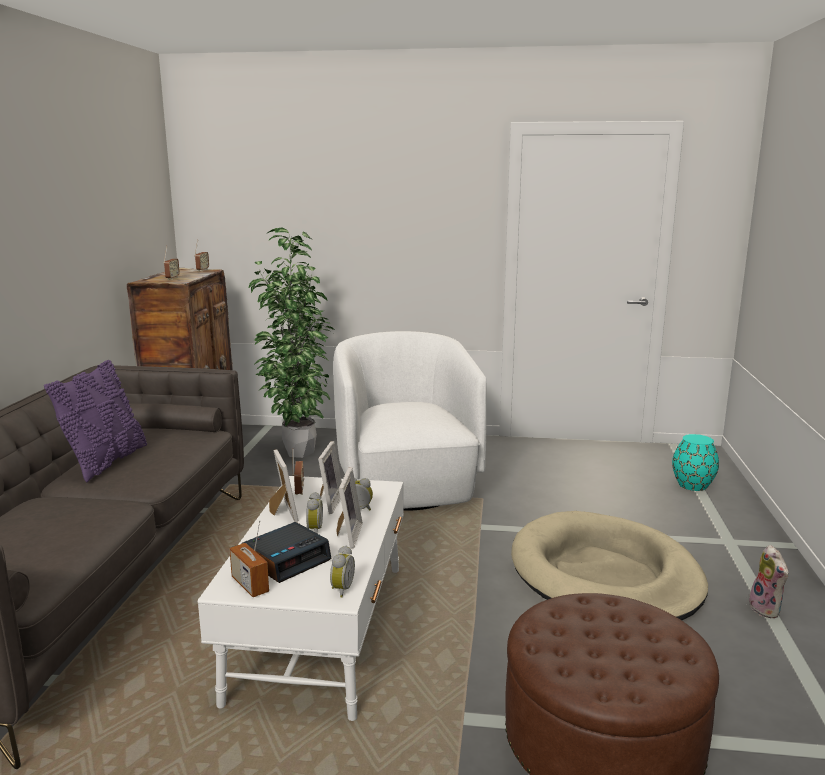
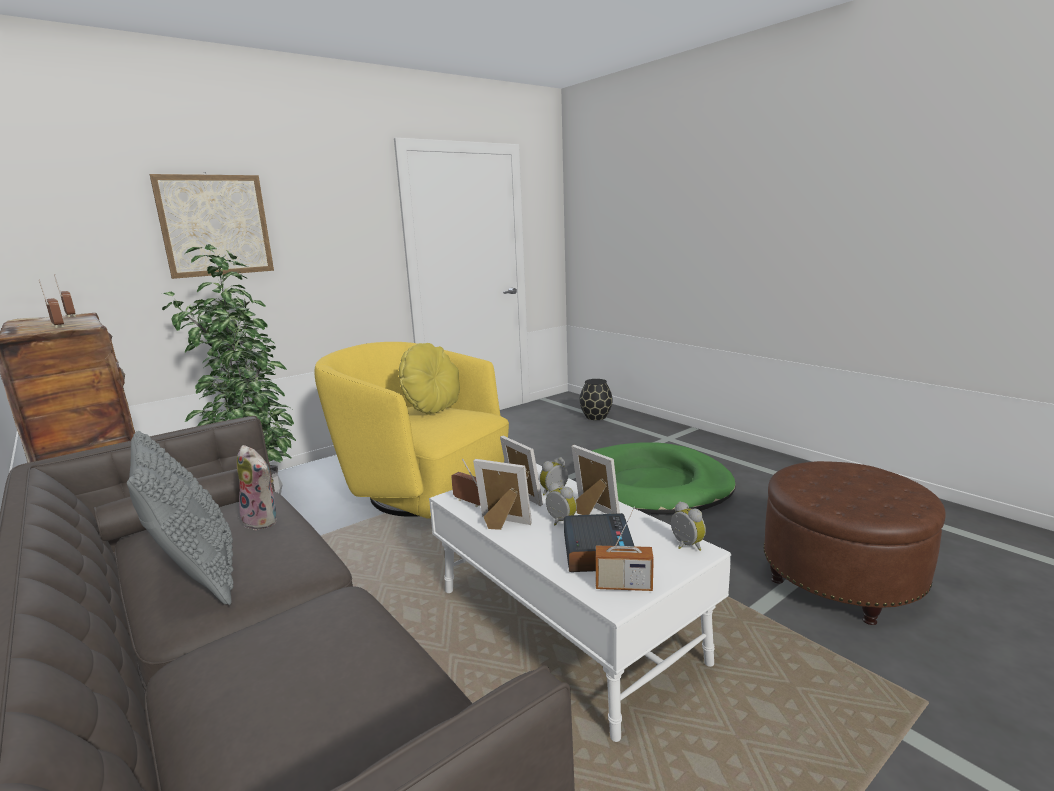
camera: 45 degrees left, 0 degrees up
(105, 461) = (198, 575): purple pillow -> grey pillow
(327, 205) = (215, 224): none -> picture
(407, 486) = (422, 491): white armchair -> yellow armchair
(422, 410) = (433, 410): none -> yellow pillow
(604, 575) = (652, 485): beige dog bed -> green dog bed
(693, 485) = (596, 417): turquoise vase -> black vase
(767, 609) = (745, 463): plush toy -> plush toy (264, 520)

